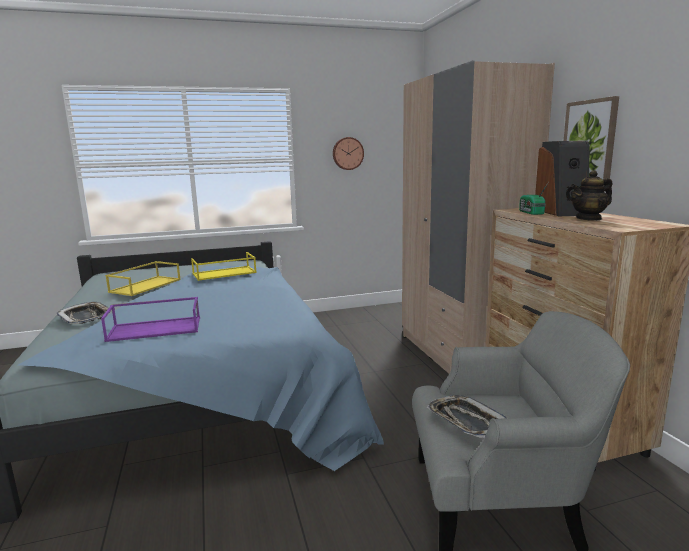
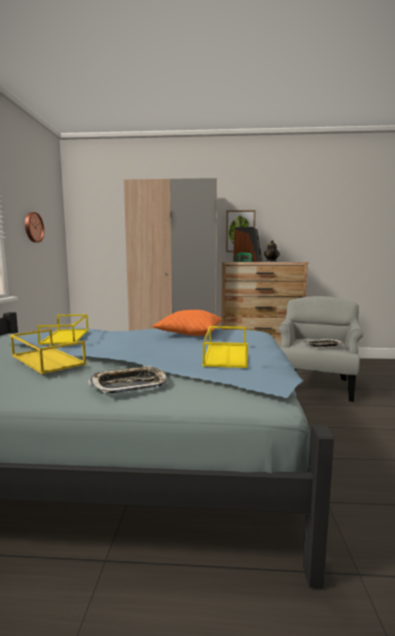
camera: 70 degrees left, 5 degrees down
(156, 328) = (225, 355): purple tray -> yellow tray
(259, 303) = (189, 334): none -> orange pillow

